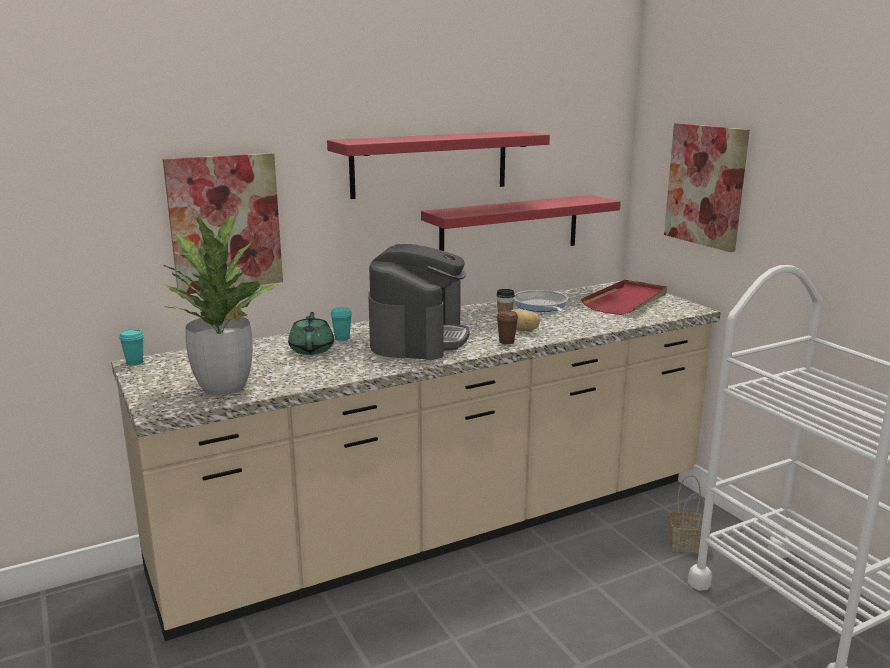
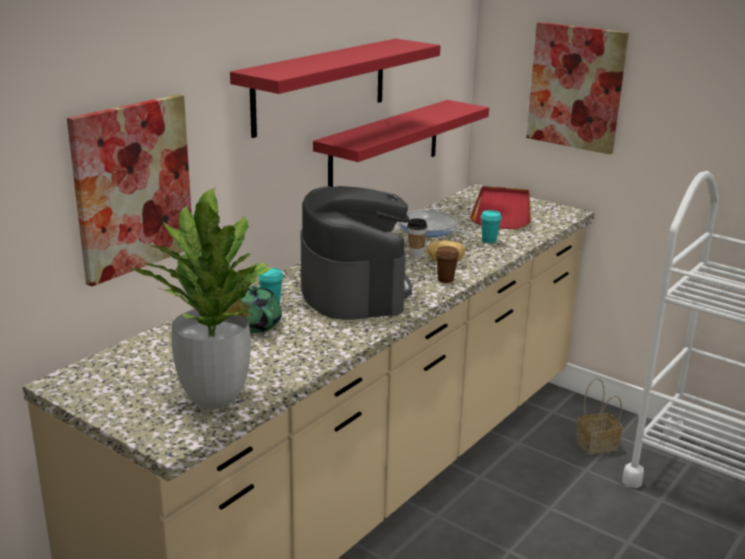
camera: 25 degrees left, 5 degrees up
(135, 362) = (59, 382): turquoise cup -> turquoise cup (489, 240)

